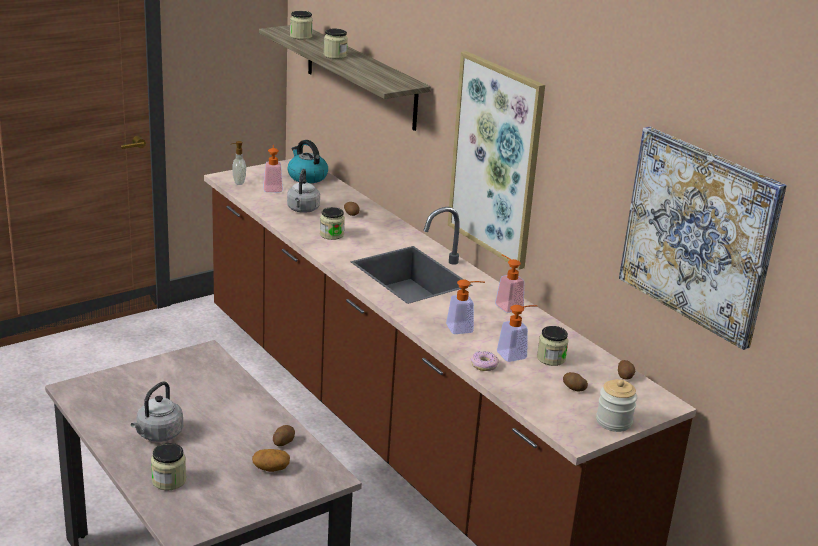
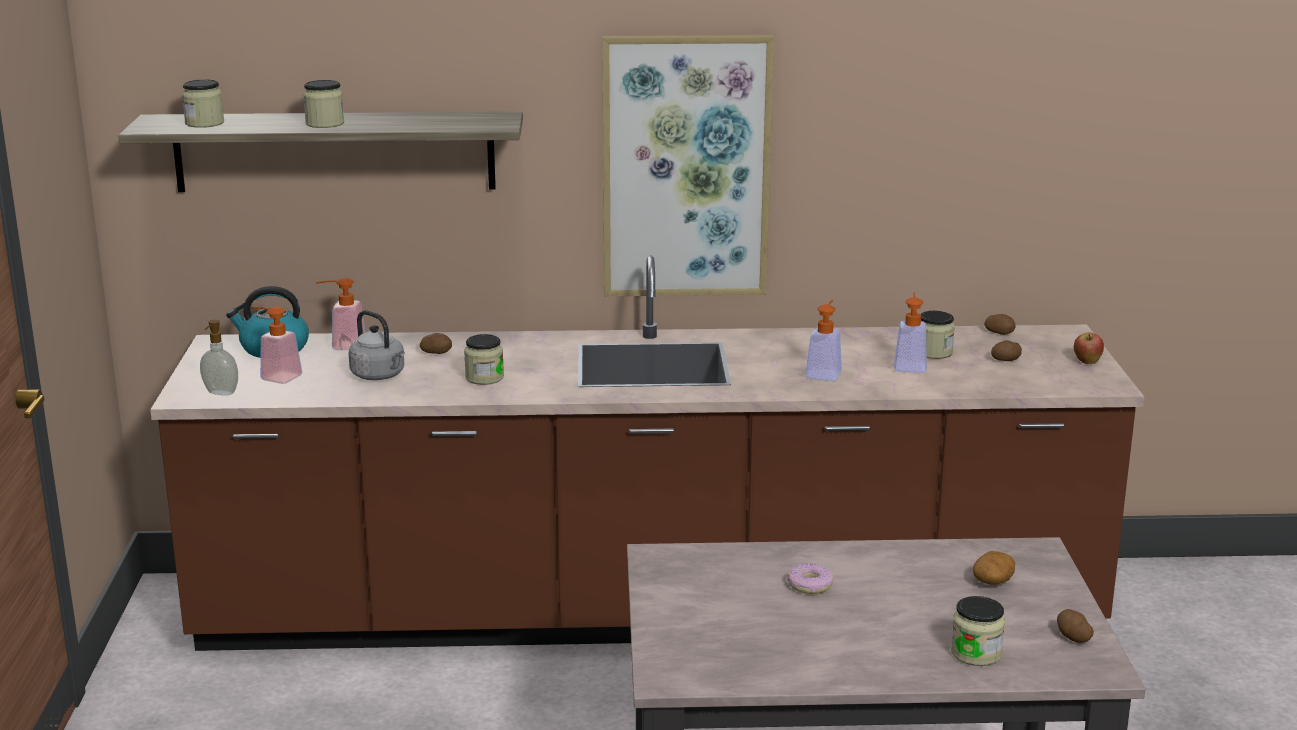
camera: 55 degrees left, 5 degrees down
(158, 435) = (855, 637): grey kettle -> none
(283, 442) = (937, 559): potato -> potato (1072, 637)
(484, 365) = (920, 385): donut -> donut (809, 585)
(506, 305) = (789, 339): soap dispenser -> soap dispenser (342, 346)
(613, 422) = (1087, 362): jar -> apple
(699, 234) = (1051, 128): picture -> none

